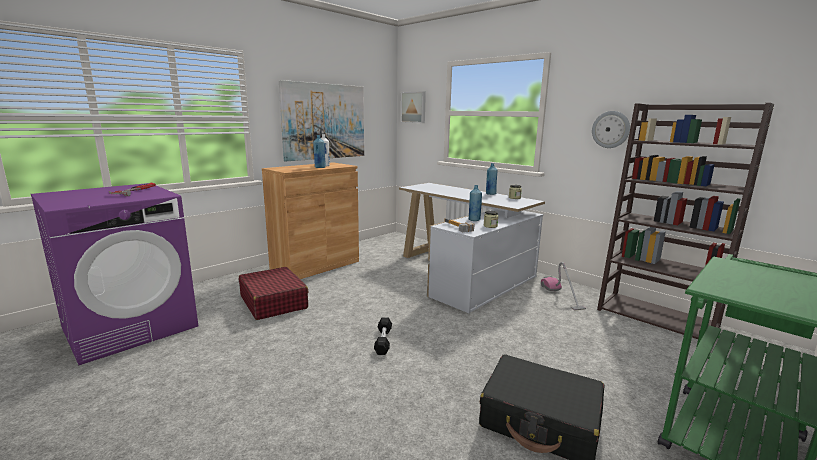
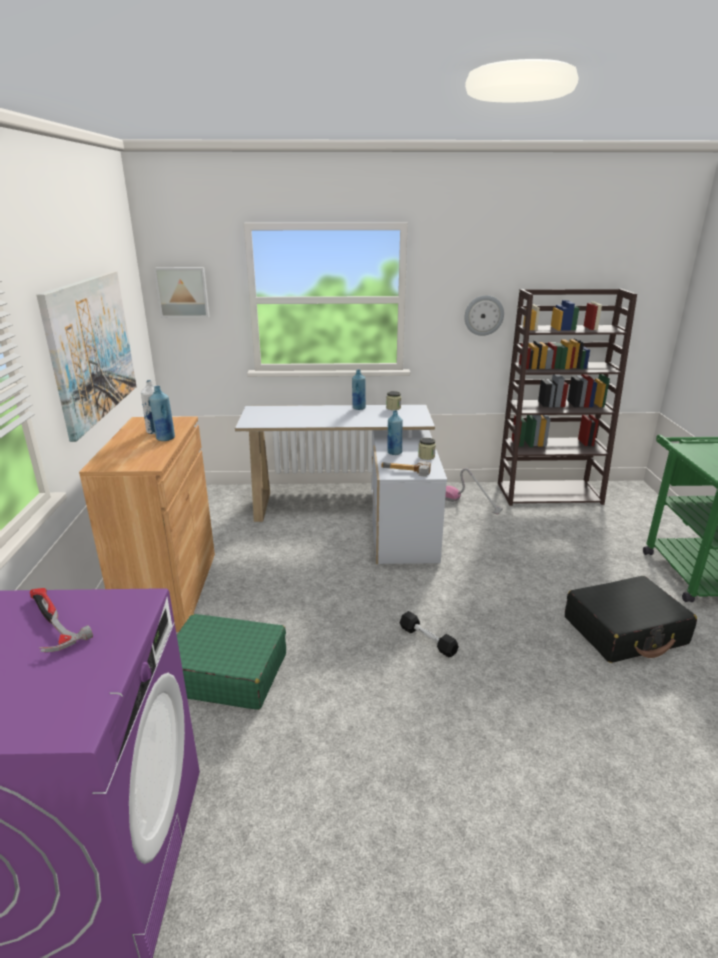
camera: 45 degrees left, 10 degrees up
(273, 302) = (225, 673): red suitcase -> green suitcase

